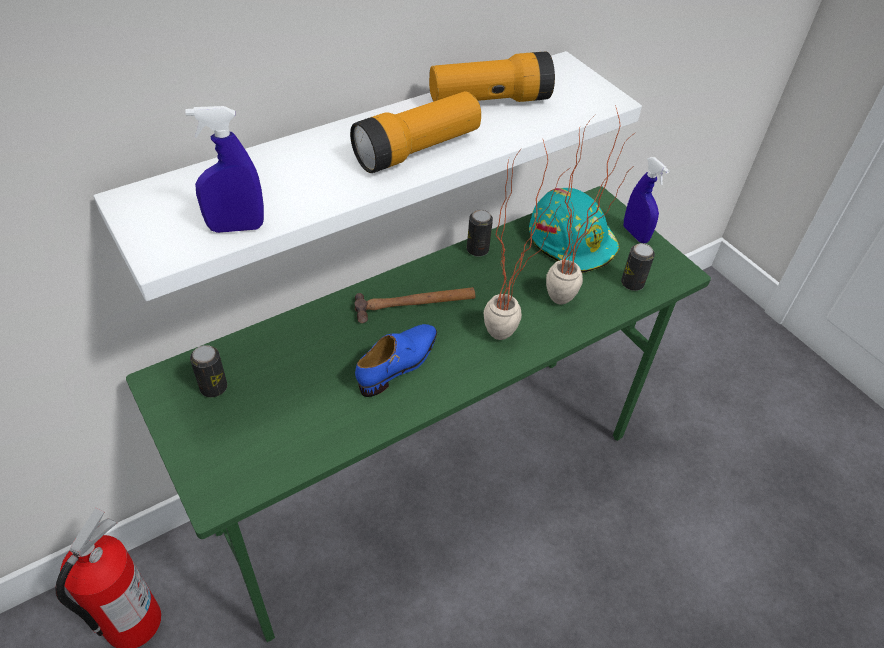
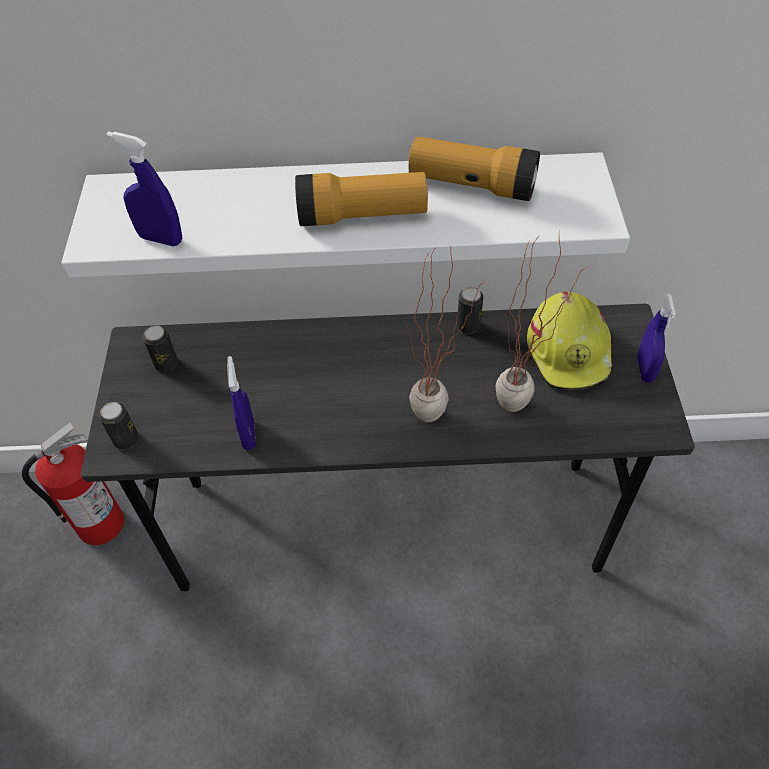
camera: 35 degrees right, 5 degrees up
(349, 417) = (248, 435): none -> blue spray bottle
(399, 364) = (320, 405): blue shoe -> none
(415, 304) = (373, 356): hammer -> none
(430, 480) = (390, 524): green desk -> grey desk
(572, 241) = (570, 352): turquoise hard hat -> yellow hard hat
(632, 283) = (599, 419): can -> can (126, 439)

